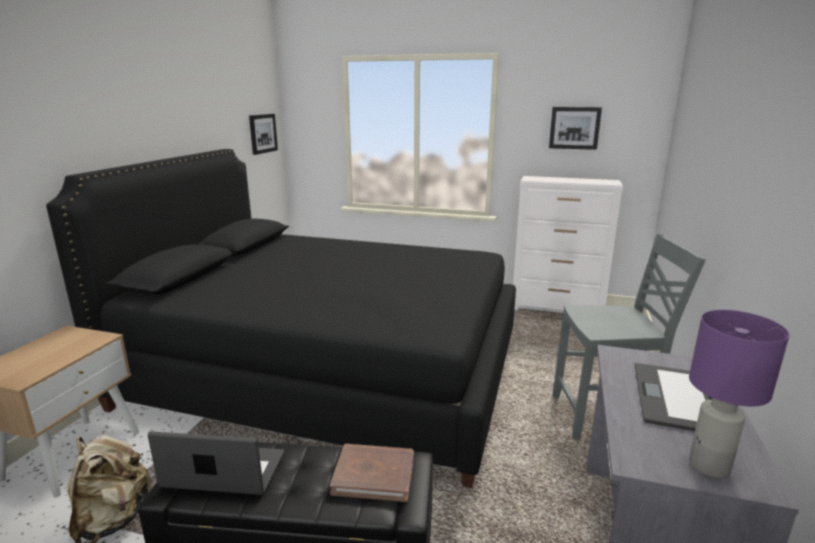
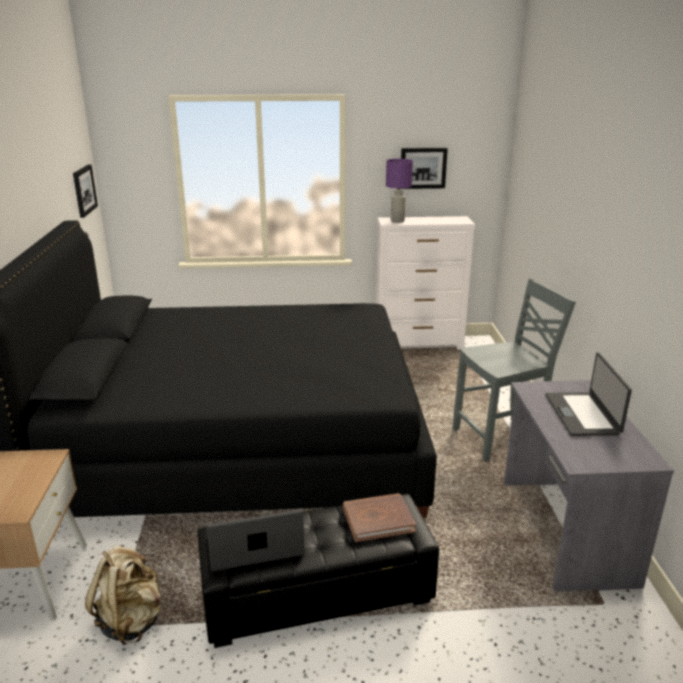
camera: 20 degrees left, 5 degrees up
(709, 466) = (619, 456): purple table lamp -> purple table lamp (397, 221)

